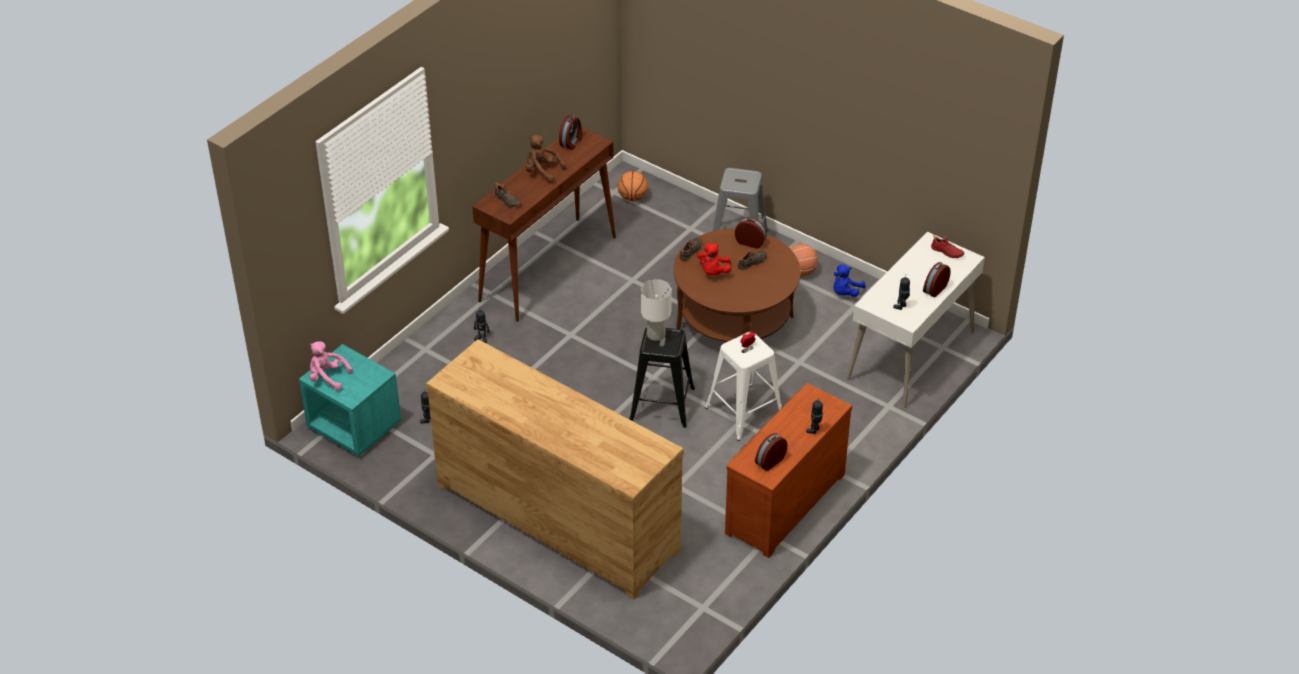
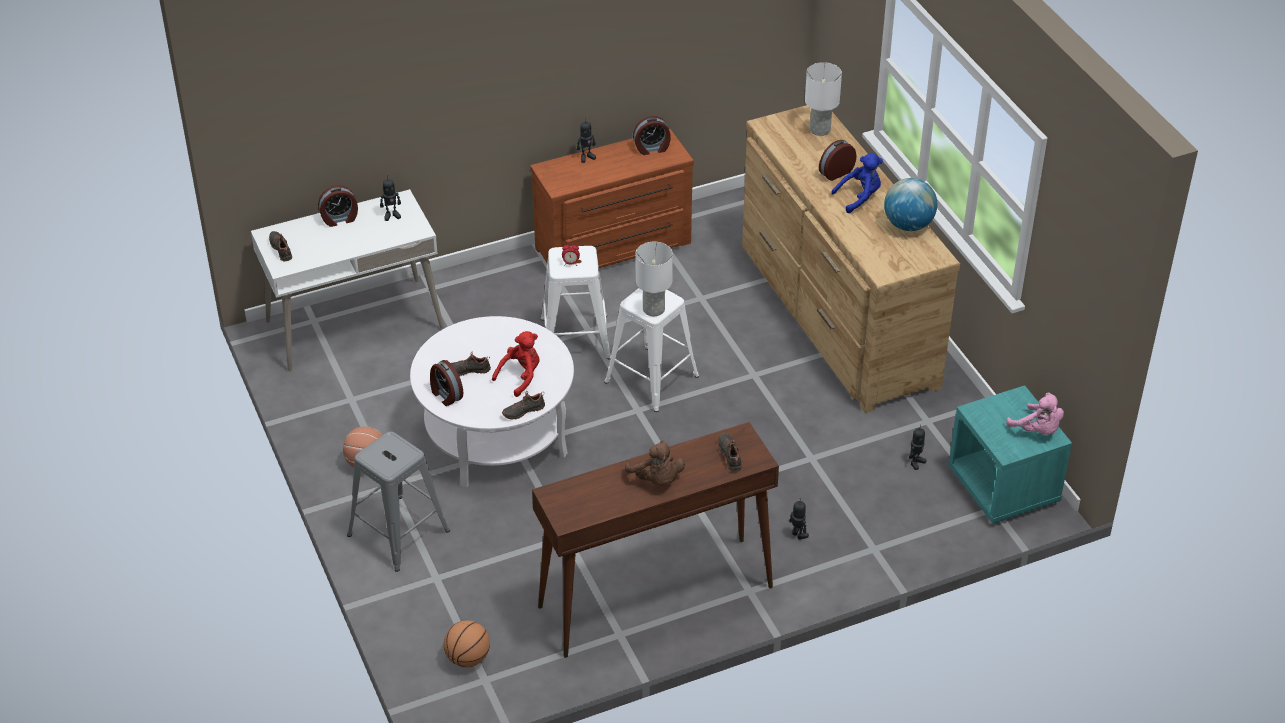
camera: 150 degrees left, 0 degrees up
(484, 399) = (908, 225): none -> globe
(571, 142) = (586, 508): alarm clock -> alarm clock (835, 172)
(615, 463) = (819, 129): none -> white table lamp
(661, 403) = (651, 379): black stool -> white stool
(734, 321) = (496, 435): brown coffee table -> white coffee table
(845, 293) = (345, 418): blue plush toy -> blue plush toy (859, 197)
(946, 252) = (282, 249): red shoe -> black shoe

